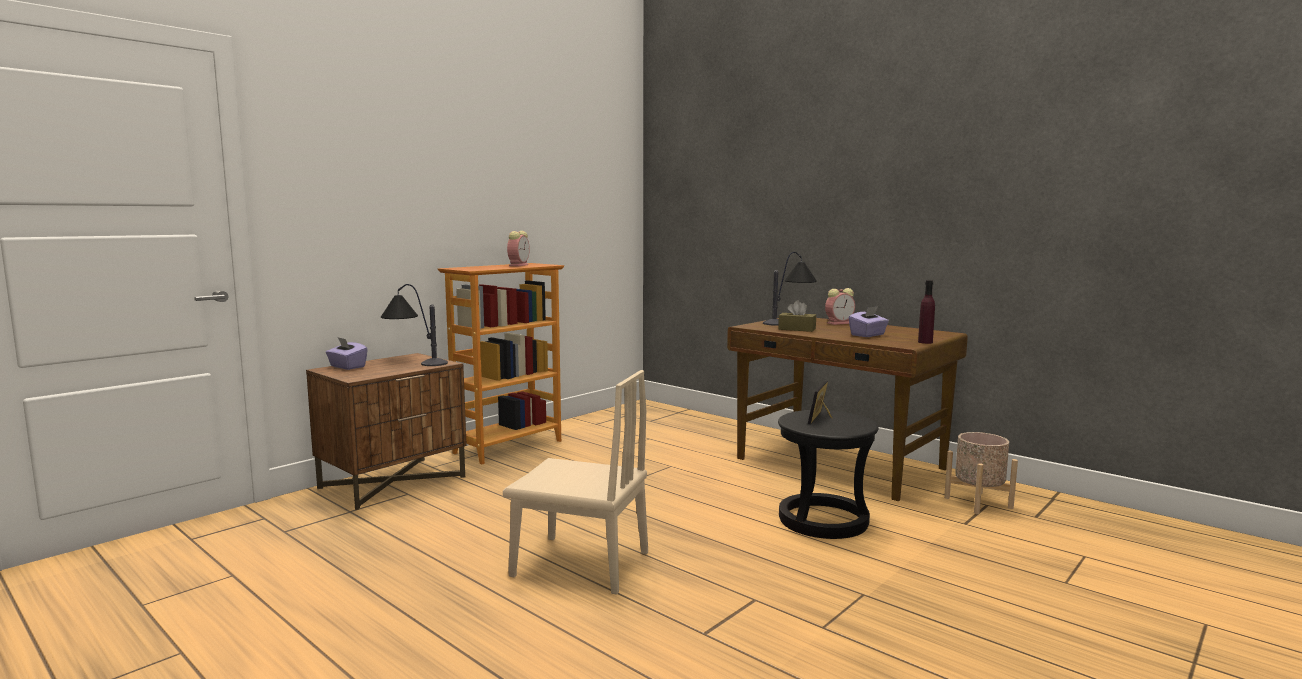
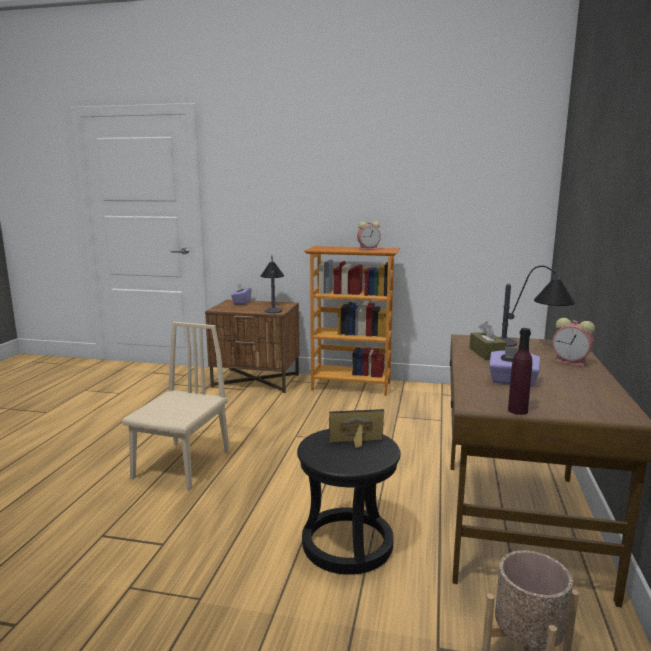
camera: 60 degrees right, 5 degrees up
(580, 564) = (182, 465): beige chair -> beige chair turned 150 degrees counterclockwise

